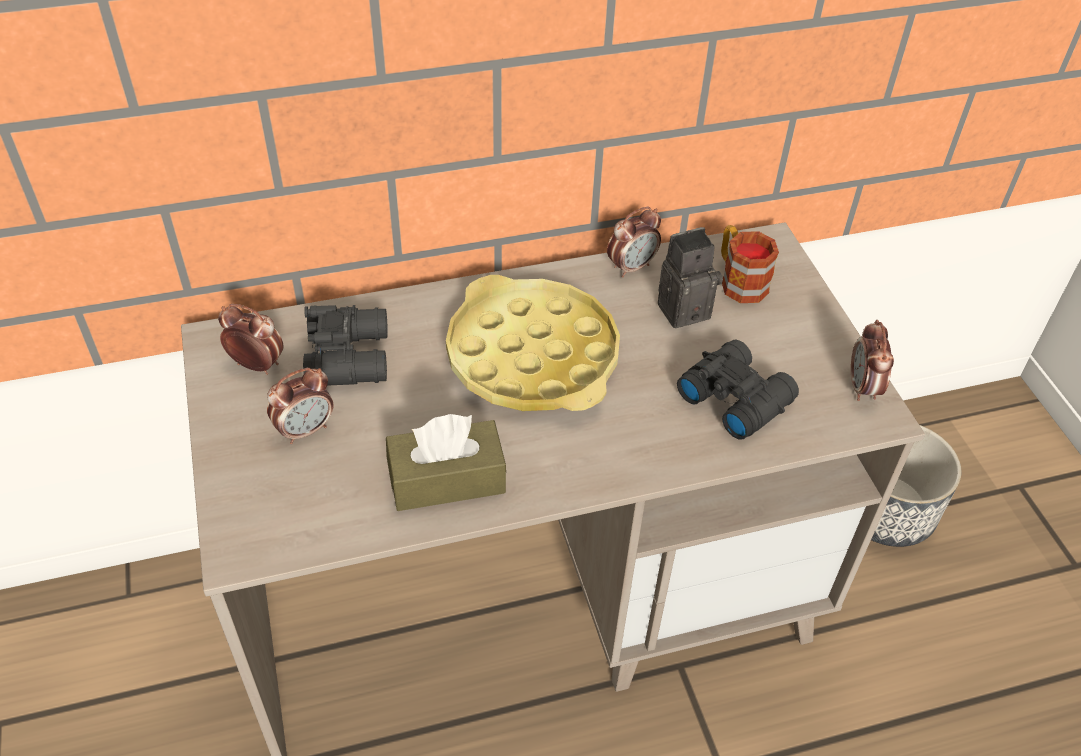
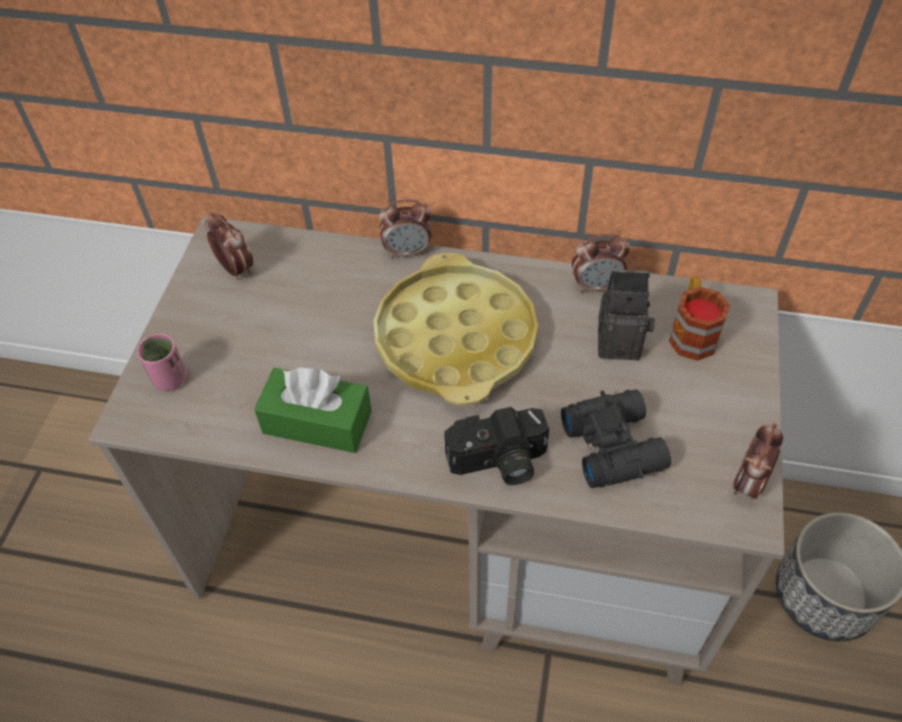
camera: 30 degrees right, 5 degrees up
(258, 496) = (170, 379): none -> pink cup
(305, 430) = (237, 337): alarm clock -> alarm clock (407, 251)
(351, 355) = (310, 286): black binoculars -> none
(447, 479) = (317, 422): brown tissue box -> green tissue box
(645, 451) = (498, 463): none -> camera

